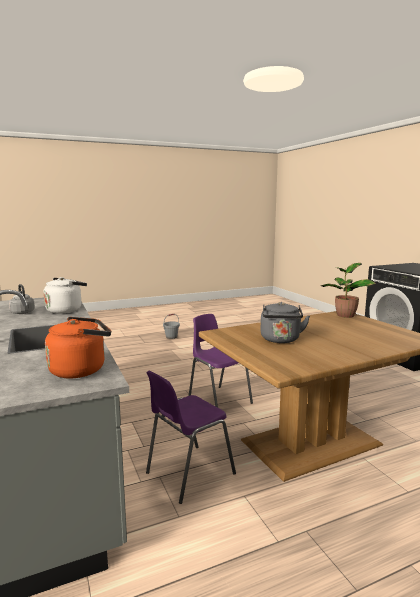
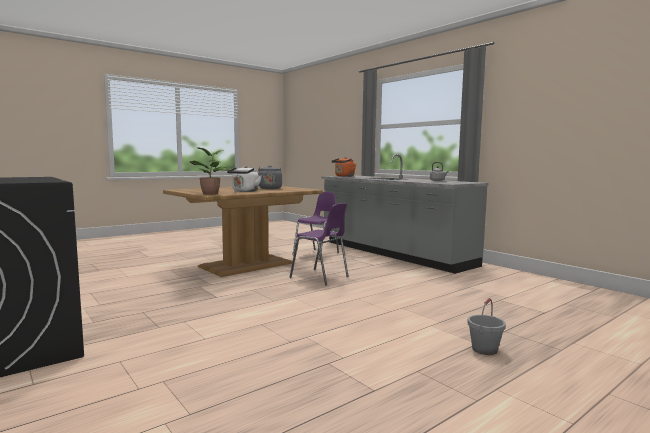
camera: 165 degrees right, 5 degrees down
(66, 310) = (416, 181): white kettle -> white kettle (244, 191)

